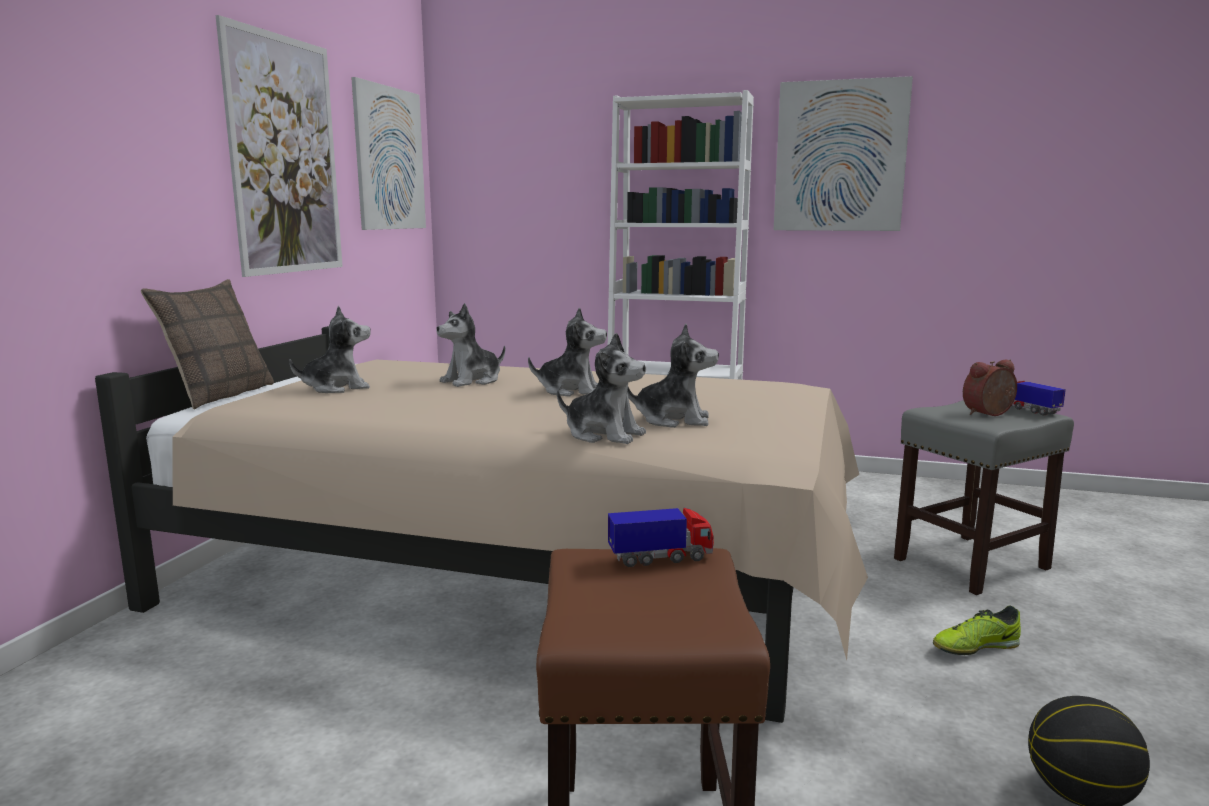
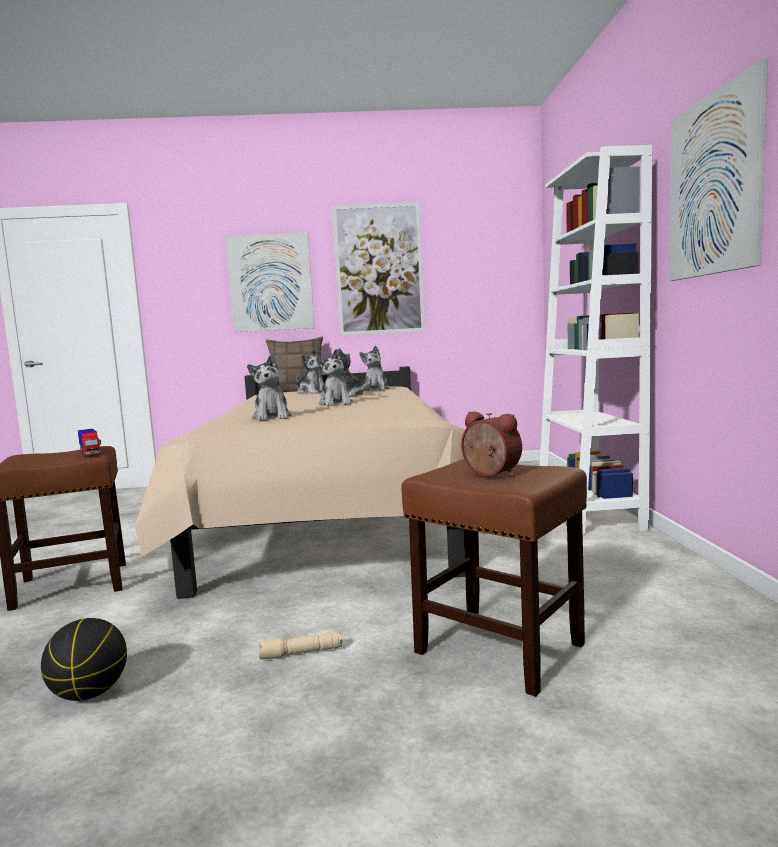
camera: 70 degrees right, 5 degrees down
(390, 159) = (487, 259): picture -> picture (271, 282)
(604, 435) = (233, 416): plush toy -> plush toy (376, 389)
(970, 564) = (497, 648): grey stool -> brown stool
(975, 647) = (300, 653): shoe -> beige flashlight
(1029, 410) = (530, 481): toy truck -> none

